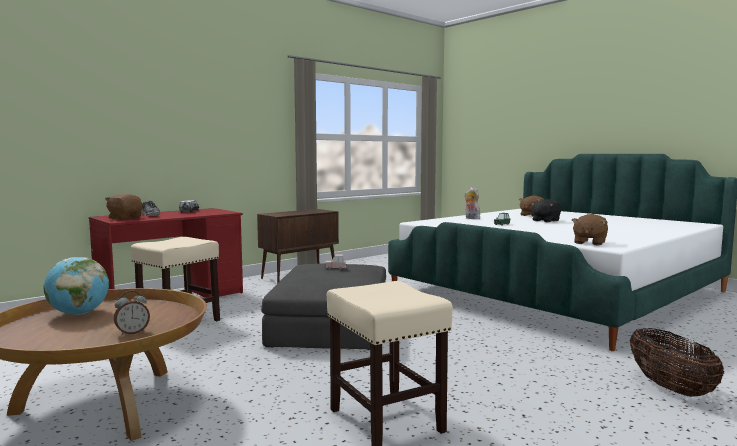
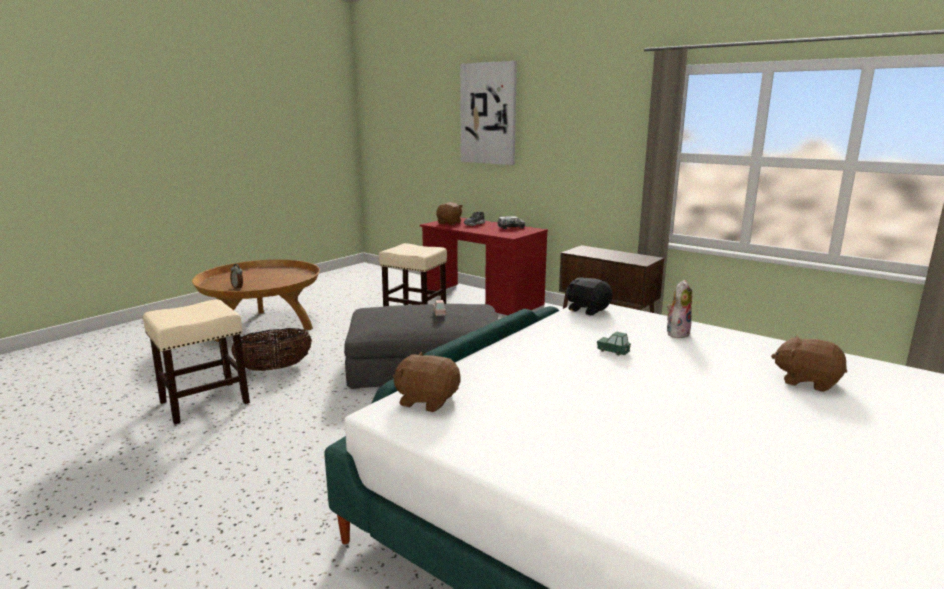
camera: 80 degrees right, 10 degrees up
(79, 313) = (283, 273): globe -> none
(125, 93) = (488, 114): none -> picture
(545, 221) = (713, 388): black plush toy -> black plush toy (587, 310)
(670, 388) = (203, 568): basket -> basket (275, 368)

